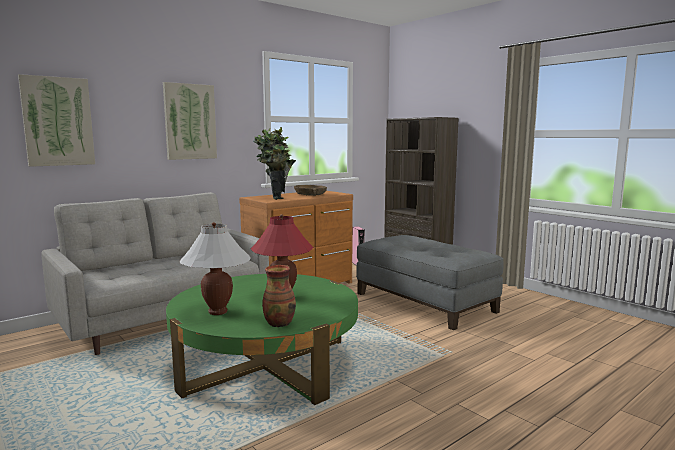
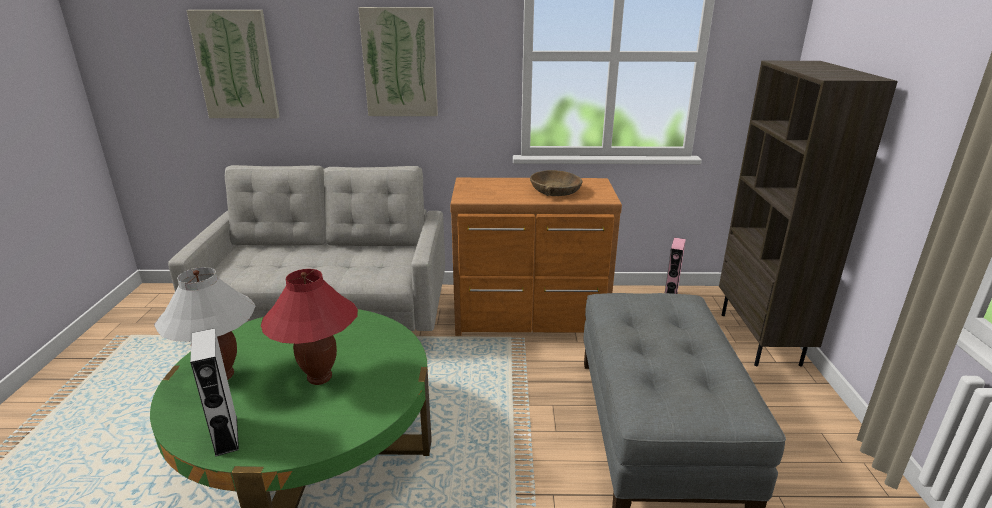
camera: 40 degrees right, 15 degrees up
(276, 197) = (493, 190): potted plant -> none
(279, 323) = (226, 435): vase -> grey speaker

